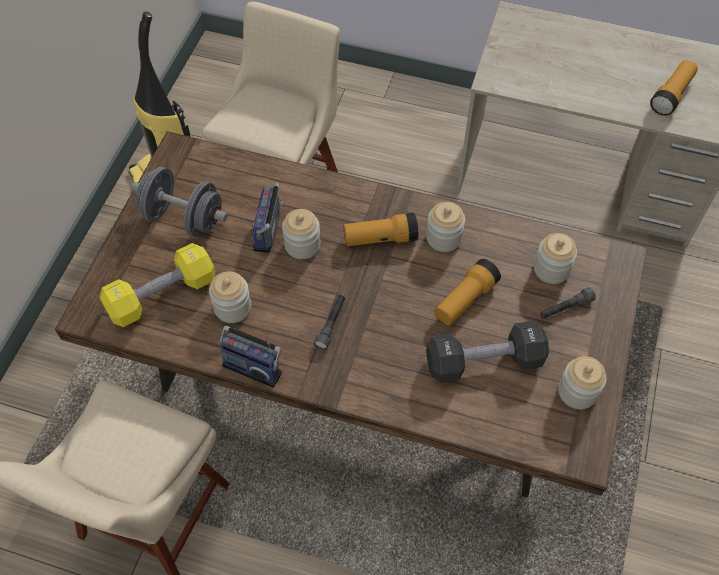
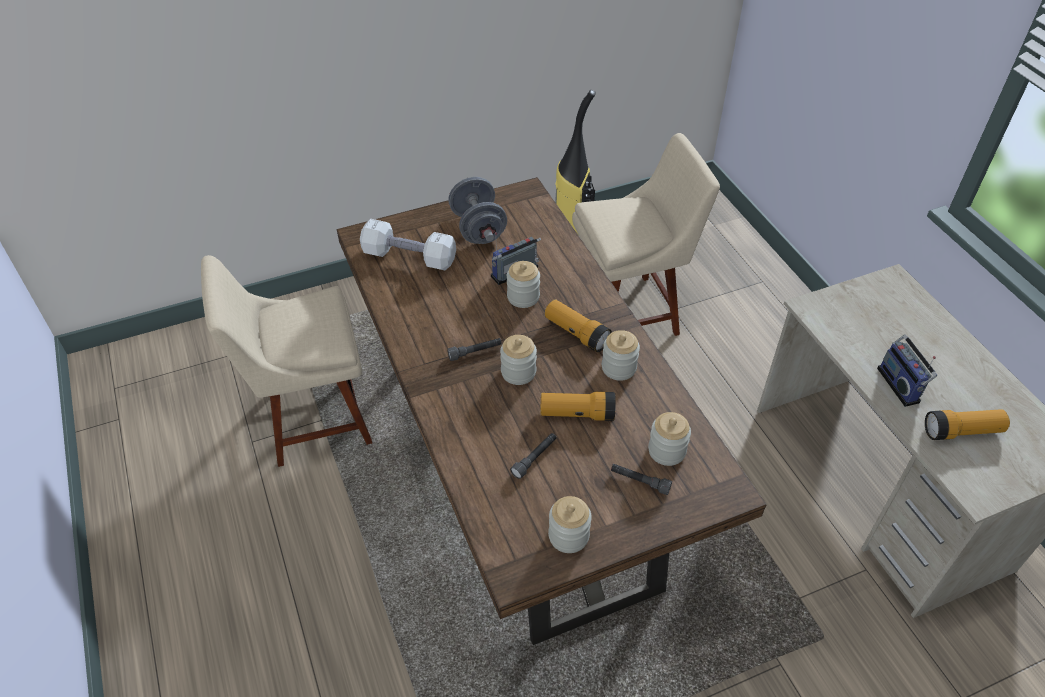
camera: 50 degrees right, 10 degrees down
(162, 295) = (409, 257): yellow dumbbell -> white dumbbell
(232, 307) = (435, 295): jar -> jar (518, 372)
(253, 366) = (401, 334): radio -> radio (900, 384)
(484, 361) = (534, 458): black dumbbell -> grey flashlight

